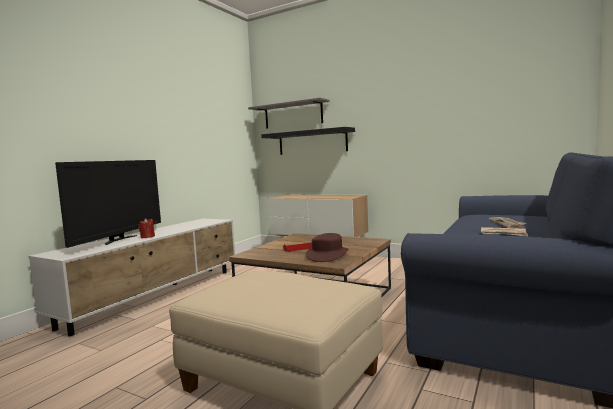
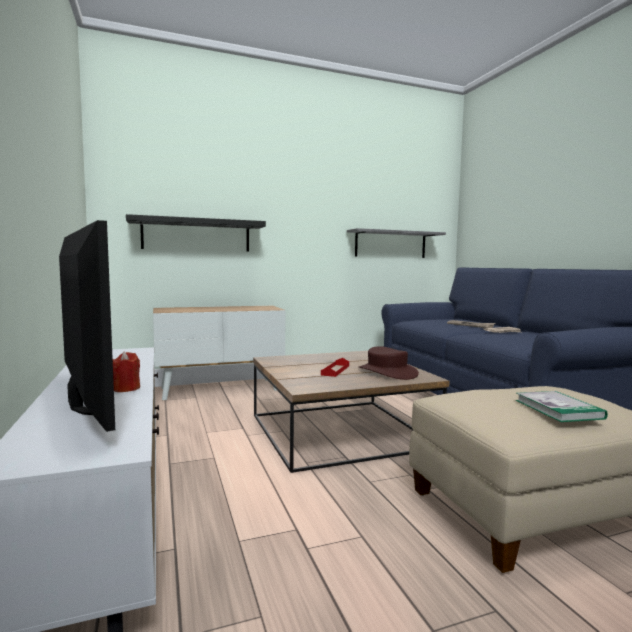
camera: 50 degrees left, 0 degrees up
(259, 293) = (558, 409): none -> book
(293, 115) = (166, 193): grey shelf -> grey shelf (390, 244)

